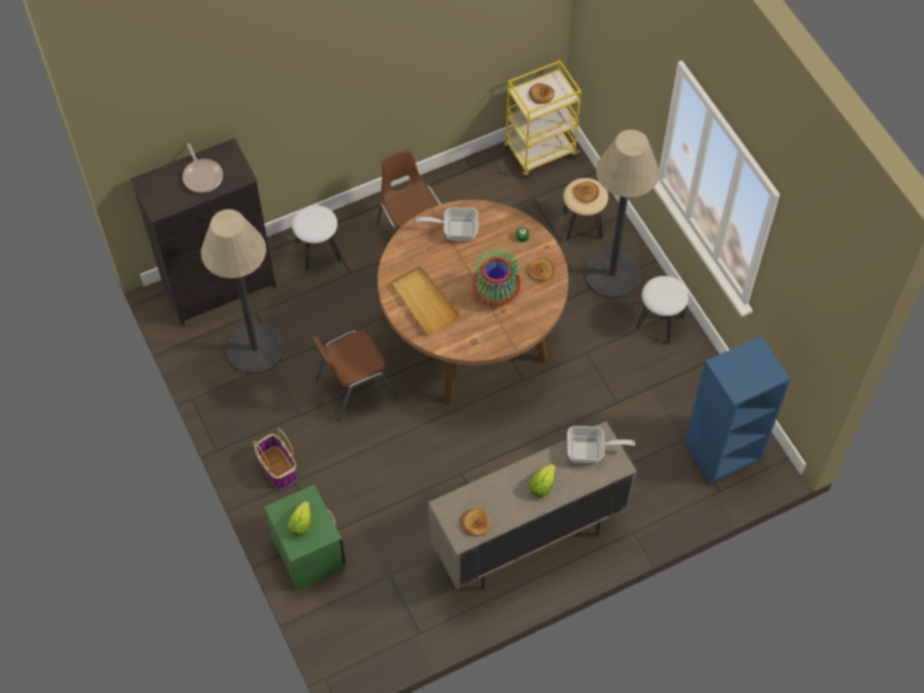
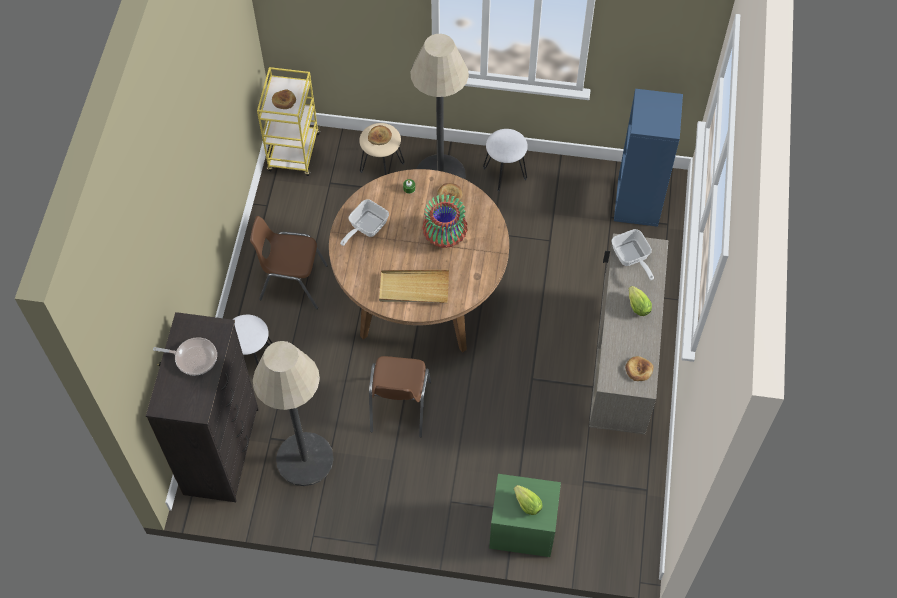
camera: 55 degrees left, 0 degrees up
(277, 467) = (428, 507): basket -> none
(590, 451) = (631, 258): frying pan -> frying pan turned 120 degrees clockwise

